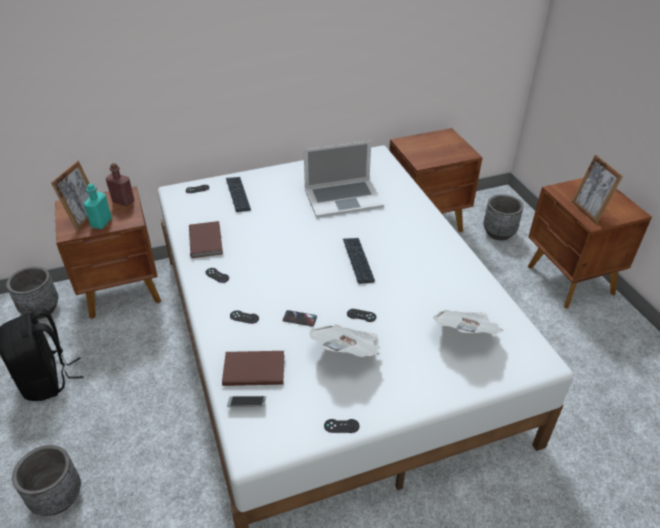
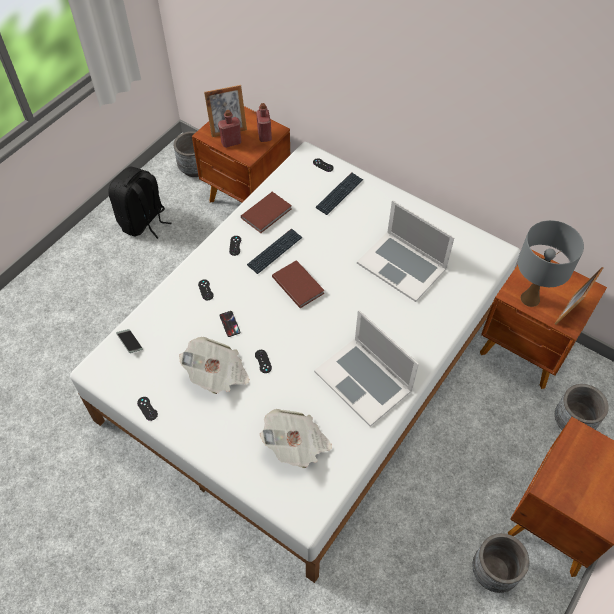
camera: 55 degrees right, 15 degrees up
(57, 498) = (69, 296): grey planter -> grey planter (493, 571)
(101, 223) = (231, 142): turquoise bottle -> red bottle
(253, 369) = (161, 327): brown book -> brown book (298, 284)
(358, 260) = (326, 323): keyboard -> keyboard (275, 251)
(433, 158) = (530, 299): none -> grey table lamp
(433, 266) = (363, 380): none -> laptop
(588, 211) = (563, 476): picture frame -> picture frame (569, 312)

